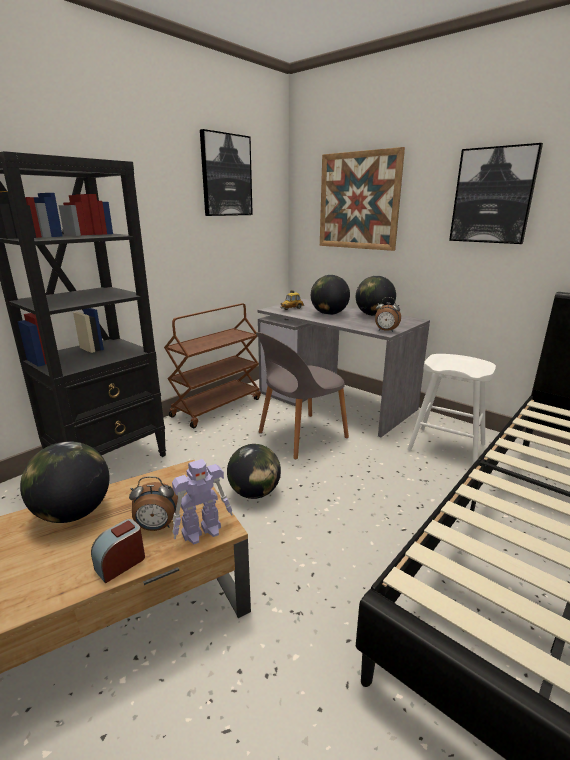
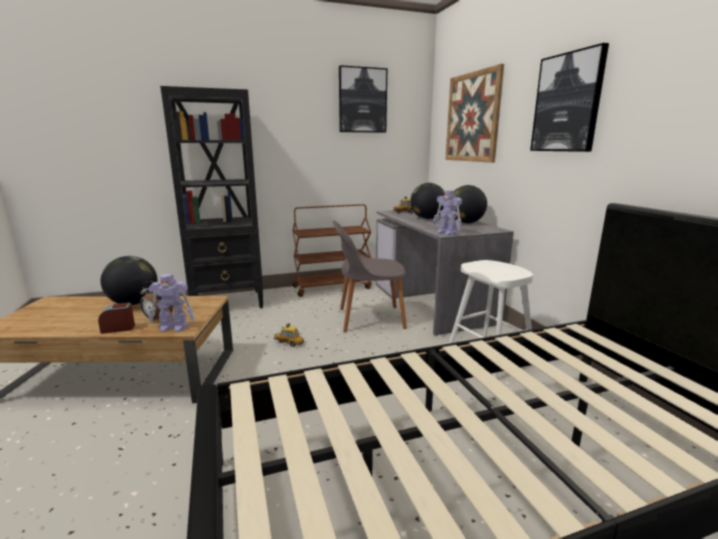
camera: 30 degrees right, 5 degrees down
(254, 493) = (288, 343): globe -> toy car
(386, 331) = (447, 233): alarm clock -> toy robot

